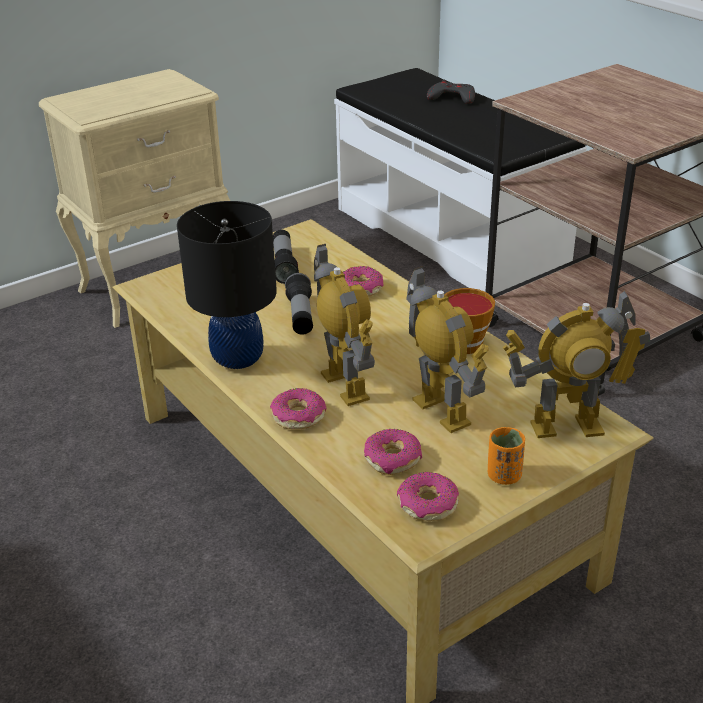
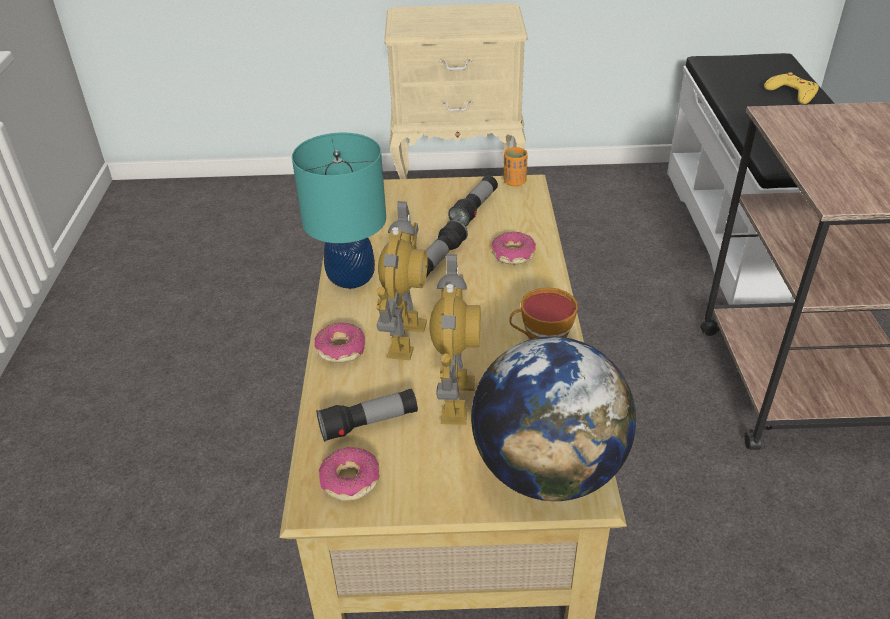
camera: 35 degrees right, 5 degrees up
(238, 358) = (353, 278): black table lamp -> turquoise table lamp
(393, 459) = (369, 424): donut -> flashlight
(452, 97) = (791, 93): grey game controller -> yellow game controller
(504, 476) = (440, 488): orange cup -> orange cup (514, 182)
(566, 427) = (548, 470): toy robot -> globe

